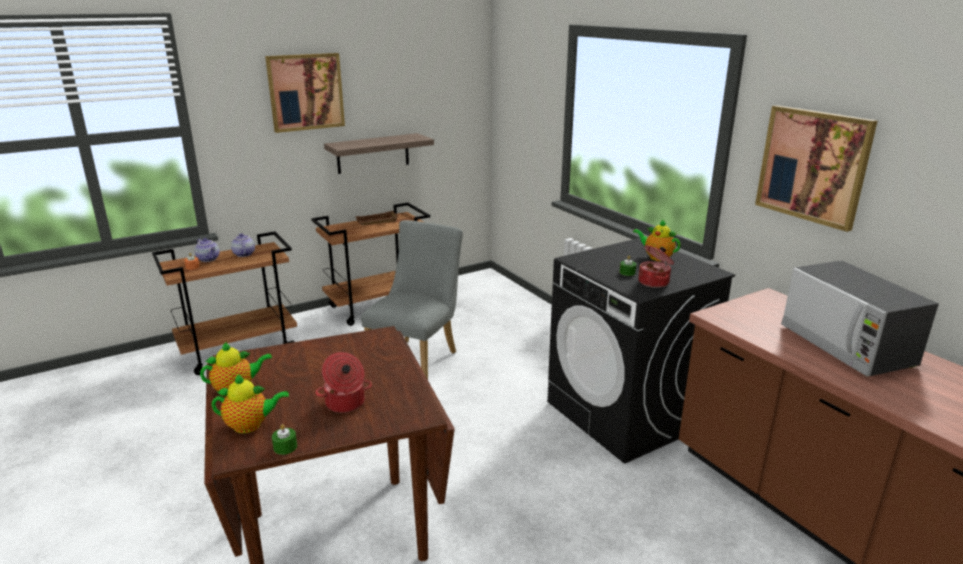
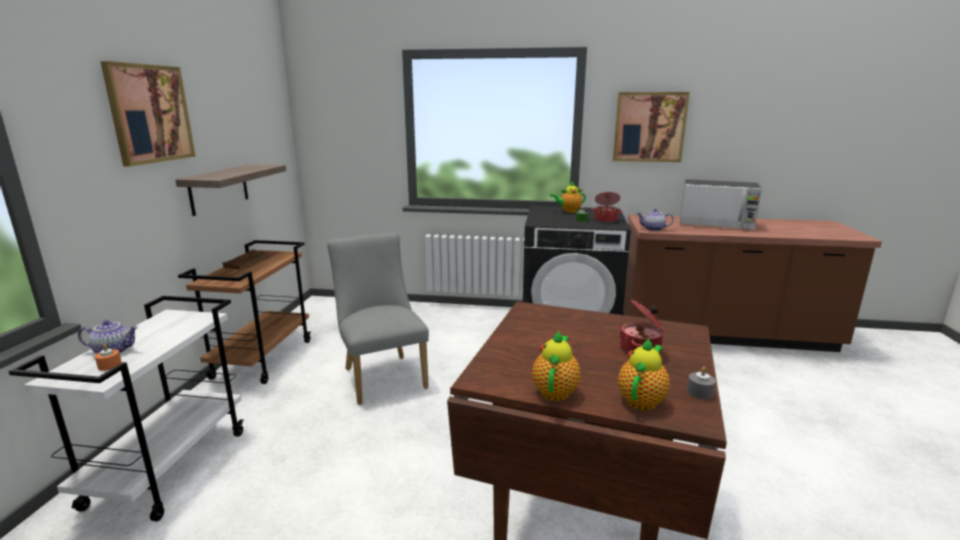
camera: 50 degrees left, 5 degrees down
(240, 350) = (169, 467): brown cart -> white cart
(243, 254) = (156, 330): teapot -> teapot (653, 229)
(285, 447) = (700, 392): green candle -> grey candle

